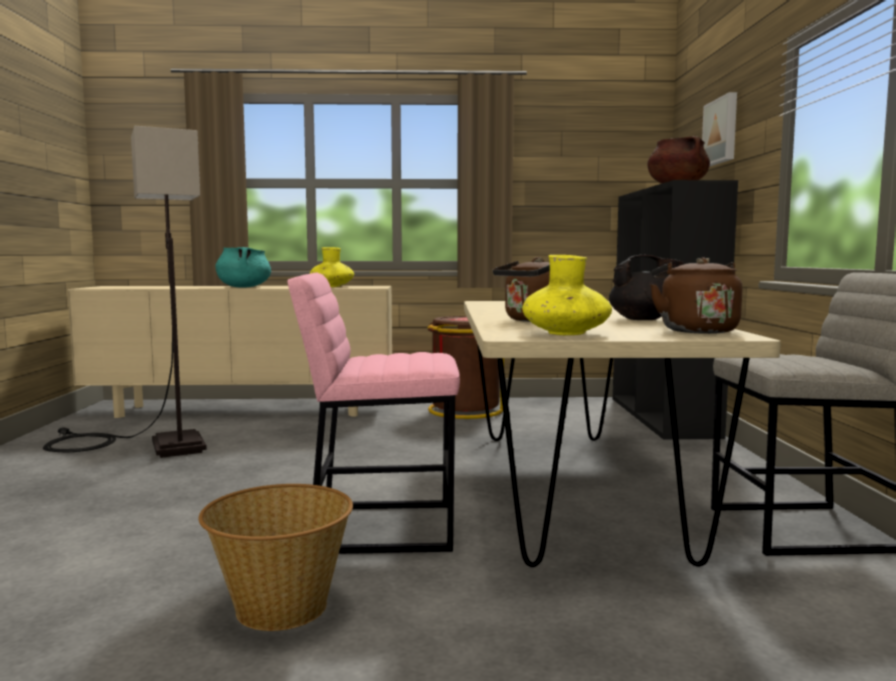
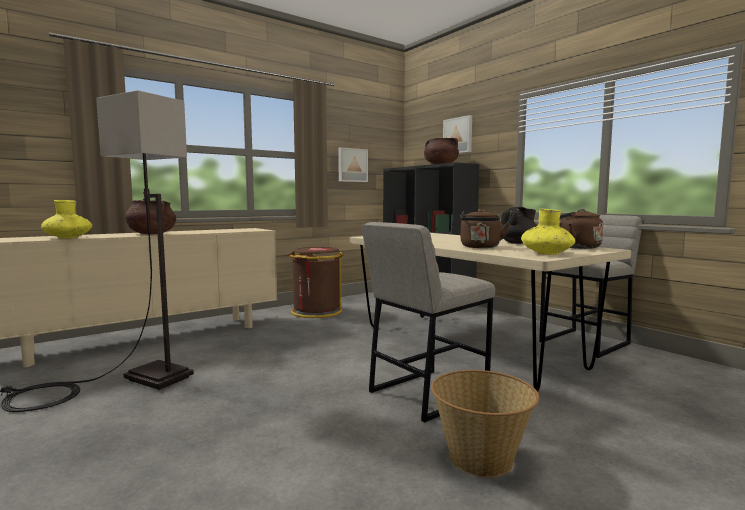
camera: 35 degrees left, 0 degrees up
(244, 287) = (151, 234): turquoise cooking pot -> brown cooking pot
(332, 287) = (224, 230): yellow vase -> yellow vase (68, 238)
(379, 528) = (426, 394): pink chair -> grey chair
(564, 193) = (352, 165): none -> picture

